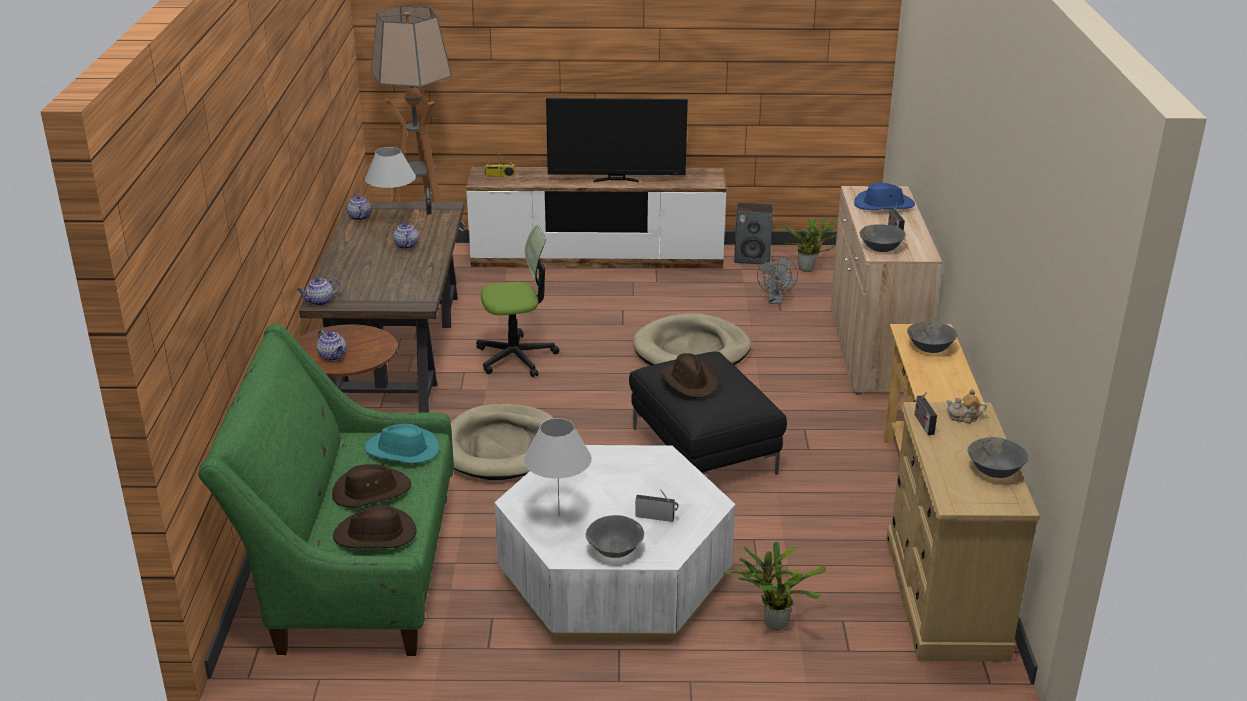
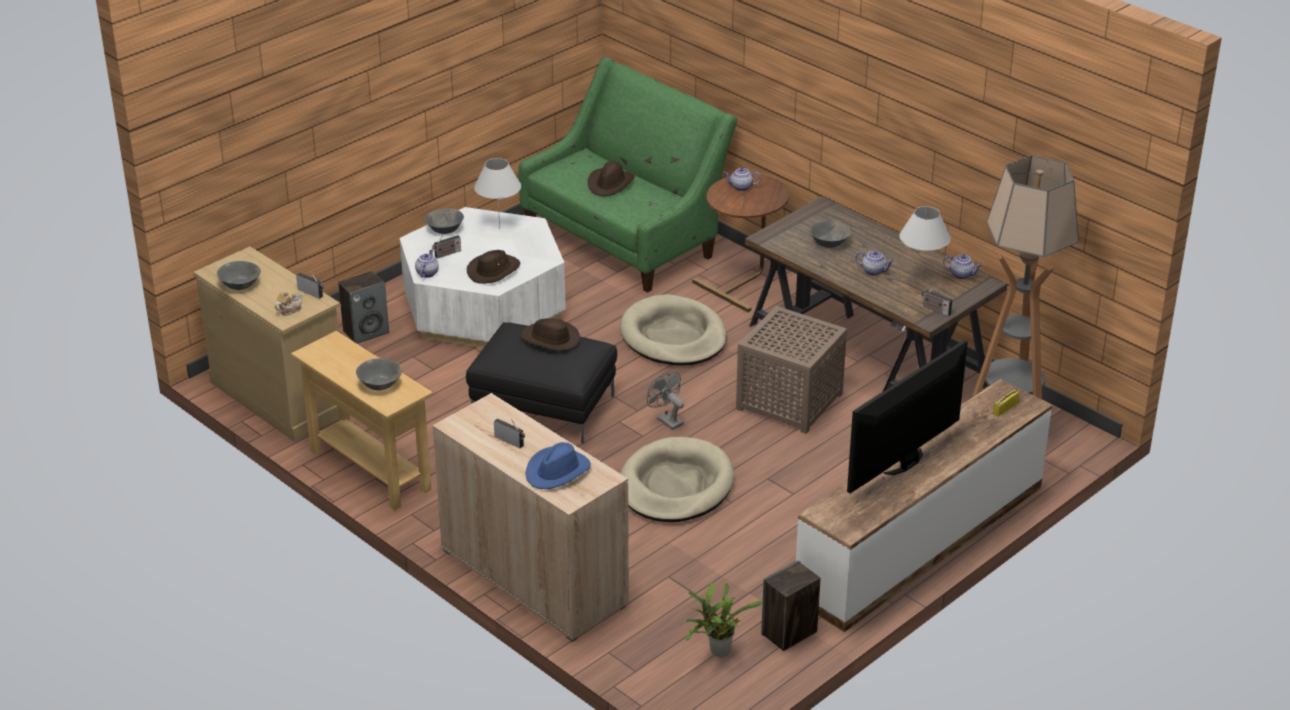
camera: 135 degrees right, 5 degrees up
(319, 301) = (824, 206): teapot -> teapot (427, 273)
(375, 535) = (568, 170): brown hat -> brown hat (493, 270)
(402, 450) = (636, 207): turquoise hat -> none
(516, 357) = (787, 401): office chair -> brown side table
(772, 623) = (366, 332): potted plant -> speaker
(775, 301) = (688, 586): grey fan -> grey fan (666, 420)
(881, 248) = (496, 413): grey bowl -> grey bowl (829, 243)

